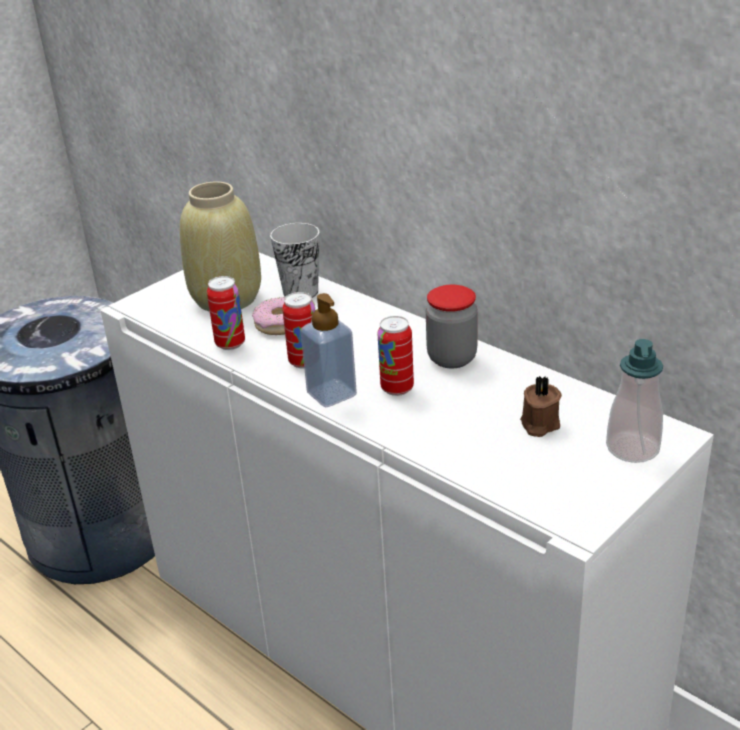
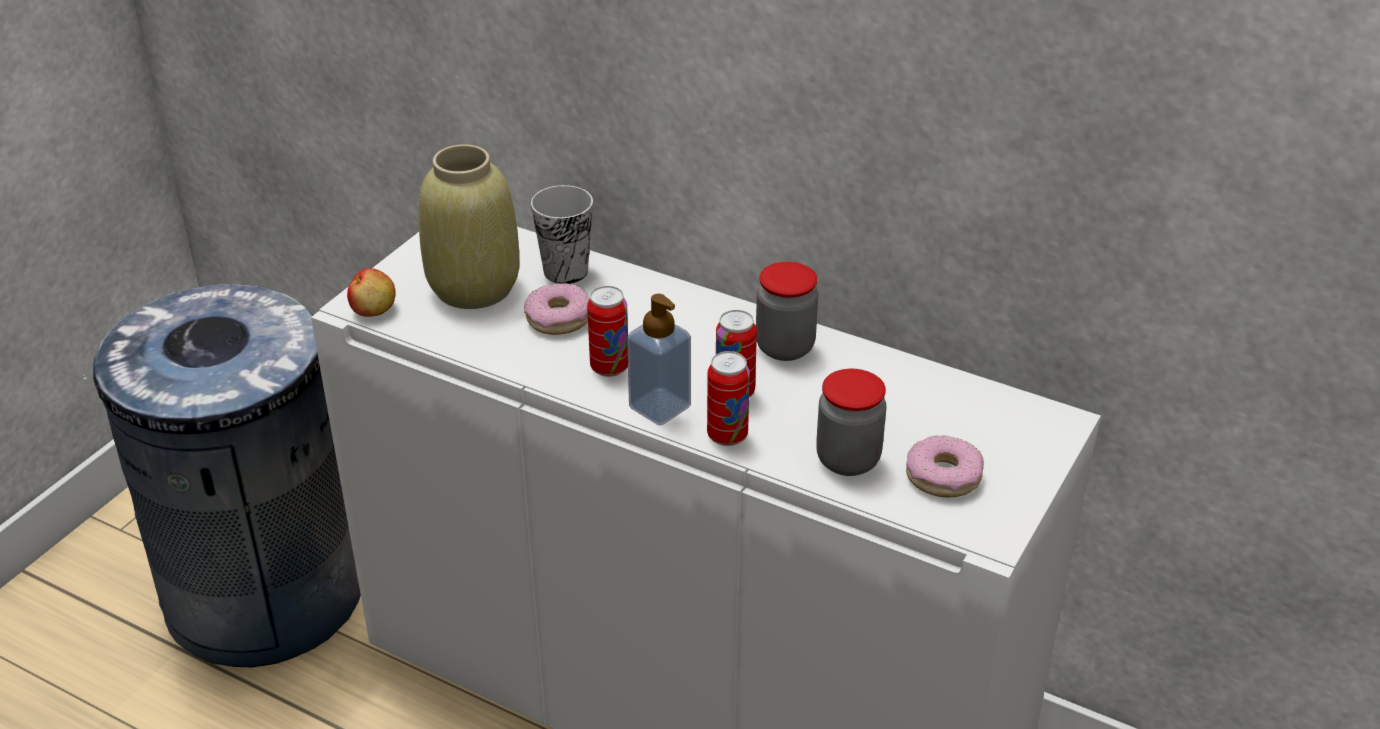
camera: 15 degrees left, 5 degrees up
(147, 308) = (374, 310): none -> apple
(230, 344) = (506, 351): can -> can (727, 436)
(472, 448) = (848, 460): none -> jar
(538, 424) = (911, 423): brown candle -> none
(552, 470) = (943, 476): none -> donut
(632, 448) = (1021, 441): soap dispenser -> none

